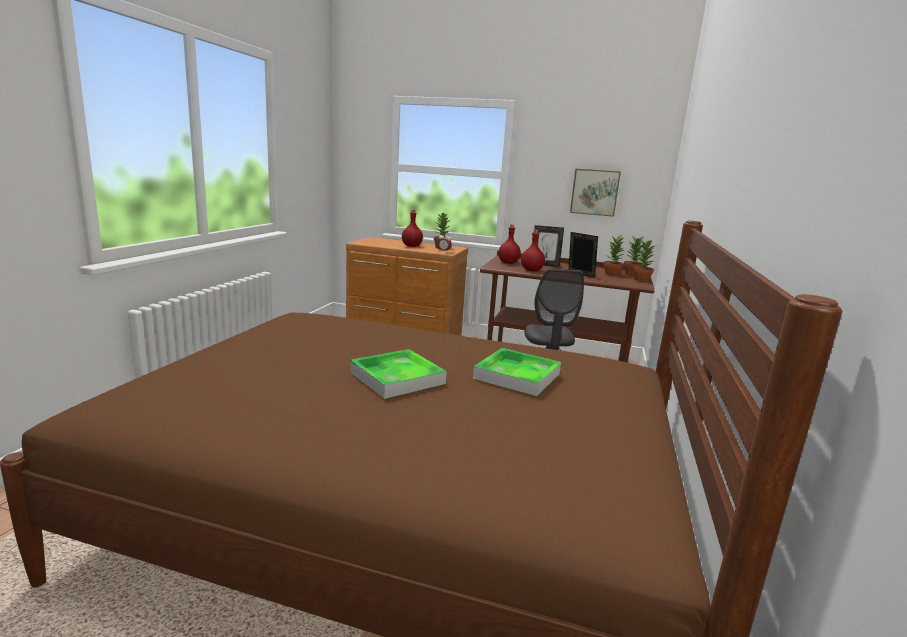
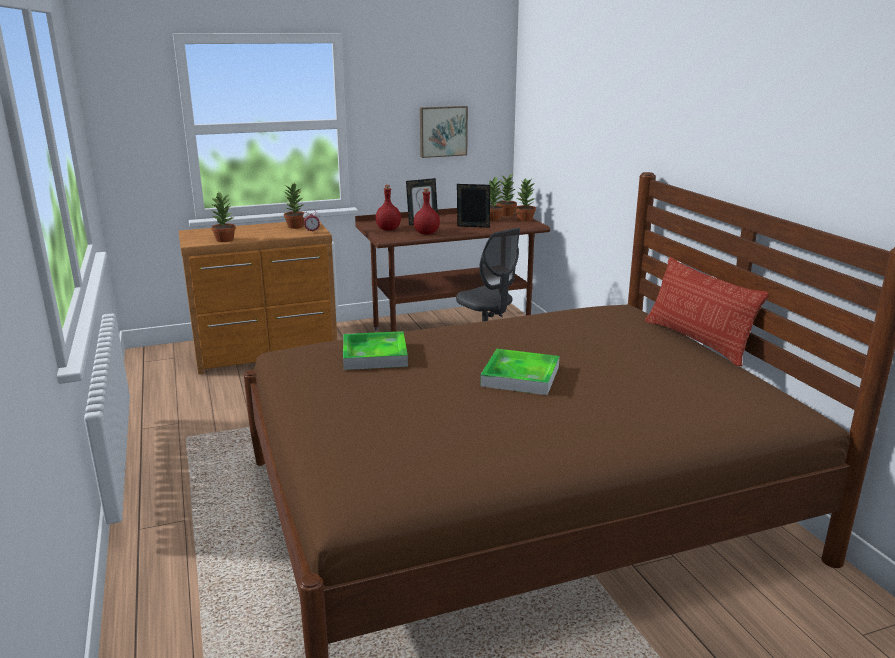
camera: 35 degrees left, 5 degrees up
(380, 245) = (225, 240): none -> potted plant
(411, 246) = (261, 232): red bottle -> none
(517, 376) = (586, 343): tray -> tray (374, 355)
(654, 416) = (697, 341): none -> pillow

